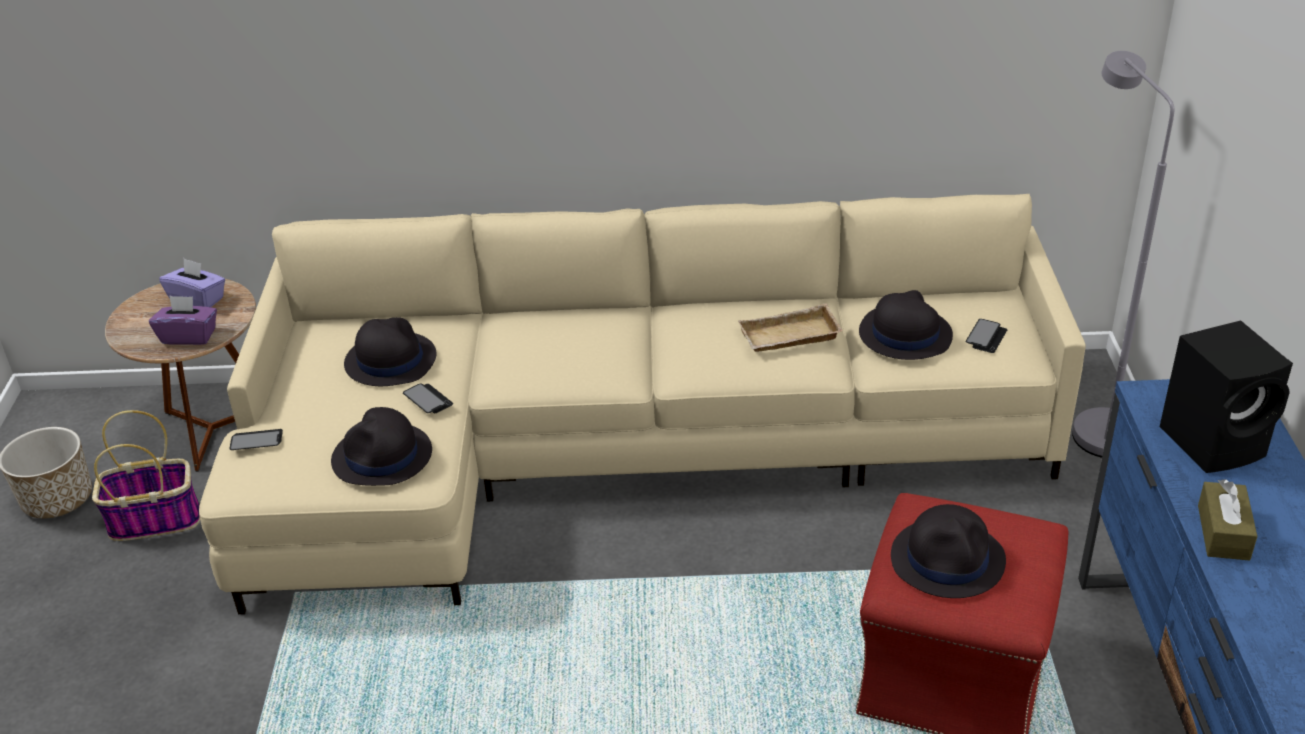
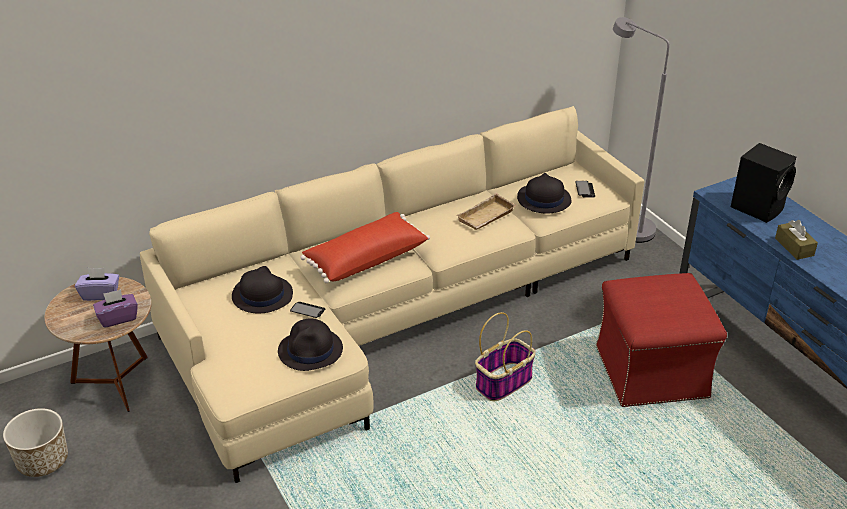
camera: 30 degrees left, 0 degrees up
(156, 519) = (127, 449): basket -> basket (504, 382)
(256, 441) = (221, 366): phone -> none
(565, 349) = (365, 258): none -> red pillow
(948, 559) = (656, 305): black hat -> none

